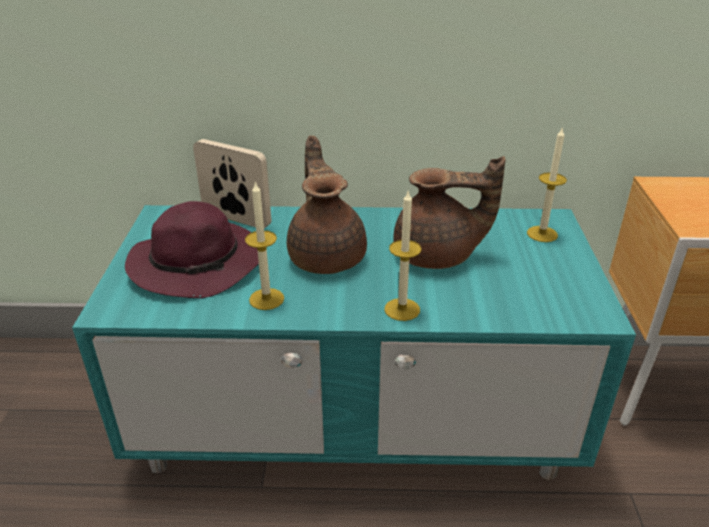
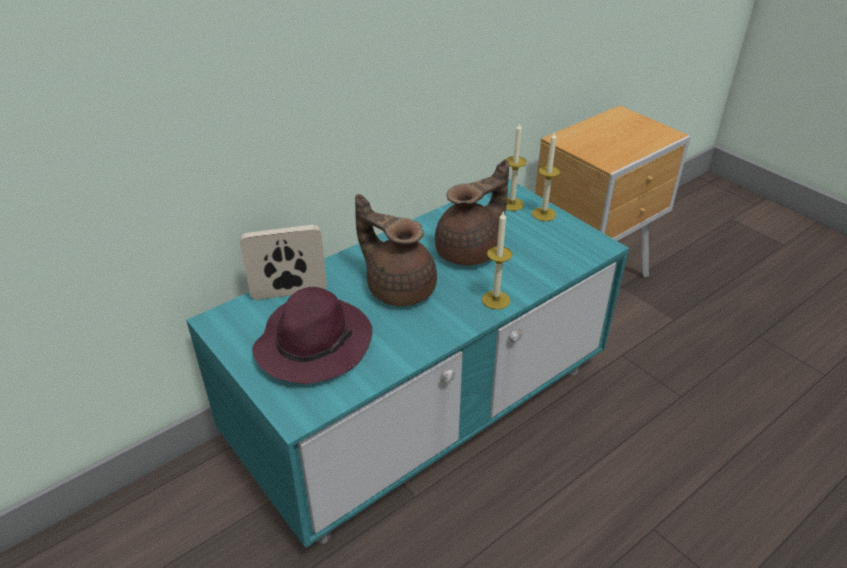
camera: 40 degrees left, 5 degrees up
(266, 299) = (402, 341): candle -> candle (544, 214)

